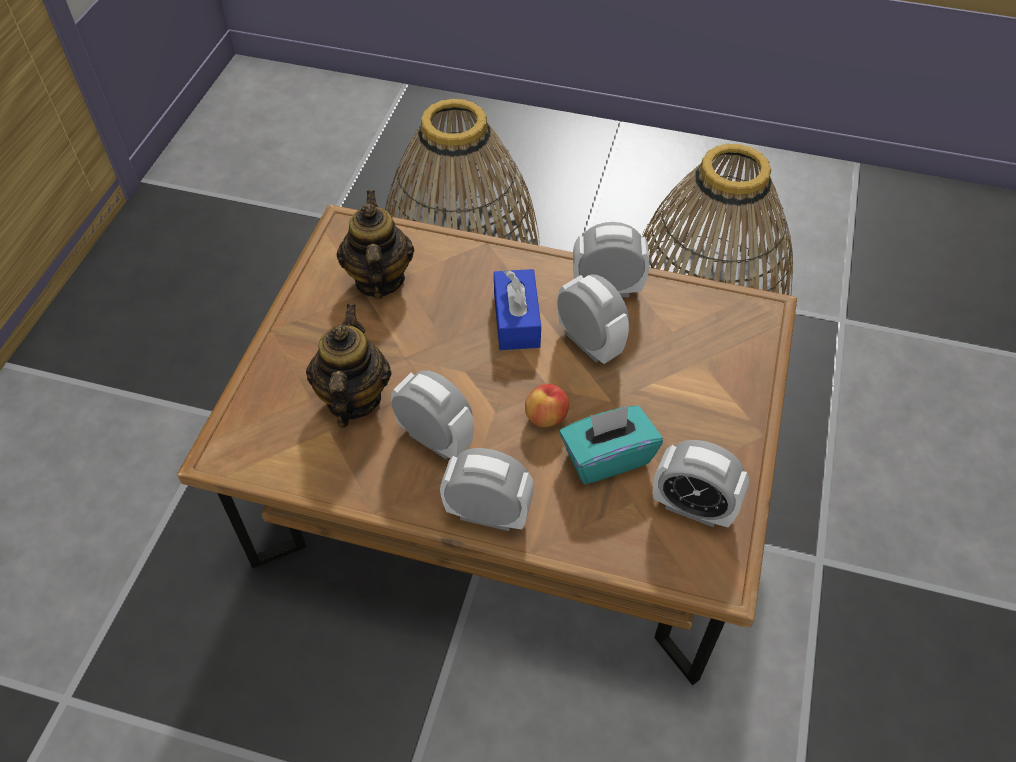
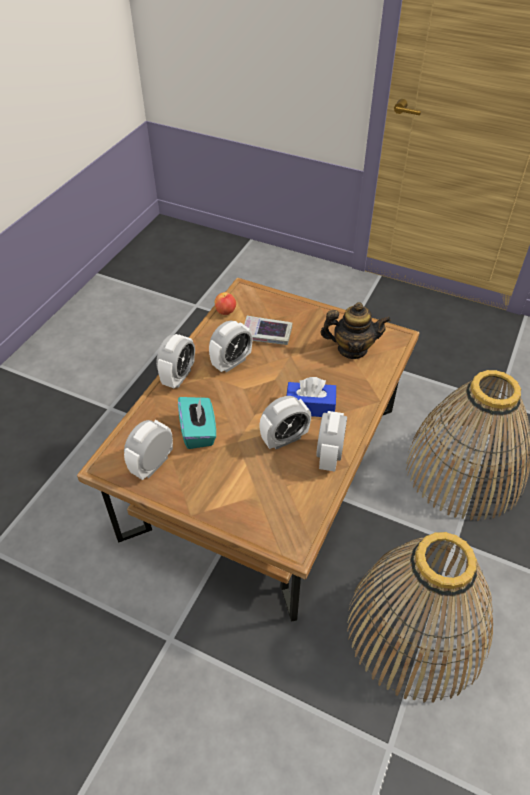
camera: 100 degrees right, 5 degrees down
(353, 398) = (266, 334): teapot -> book
(546, 417) = (234, 409): apple -> apple (225, 311)

